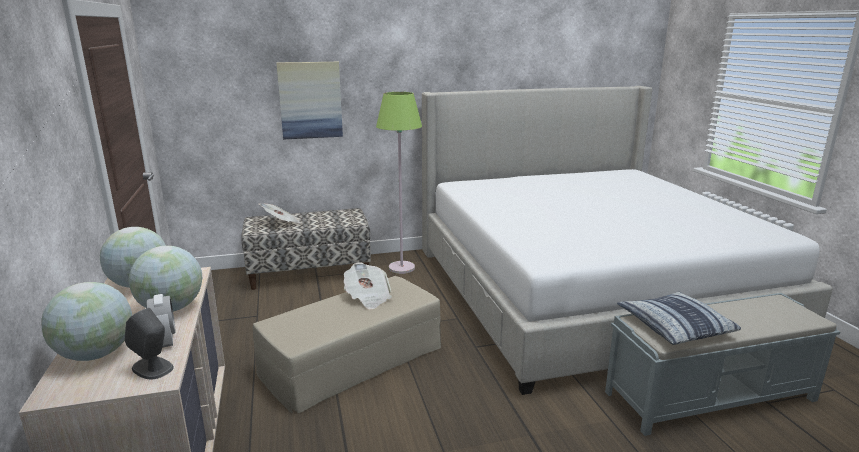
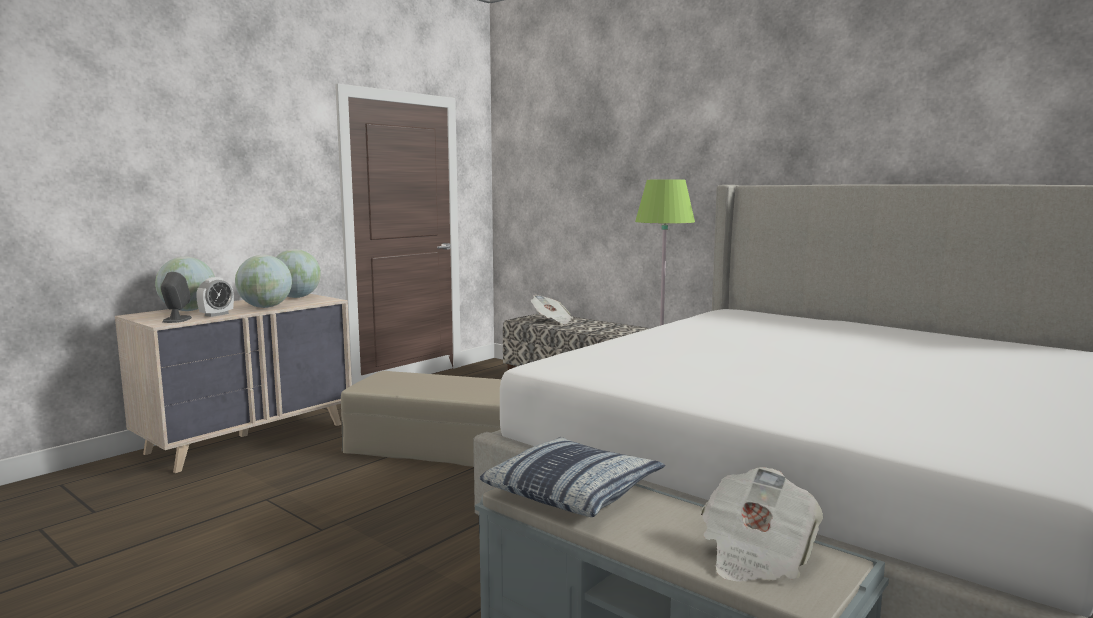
camera: 55 degrees right, 10 degrees down
(310, 100) = (612, 191): picture -> none
(368, 297) = (477, 384): newspaper -> newspaper (755, 555)

